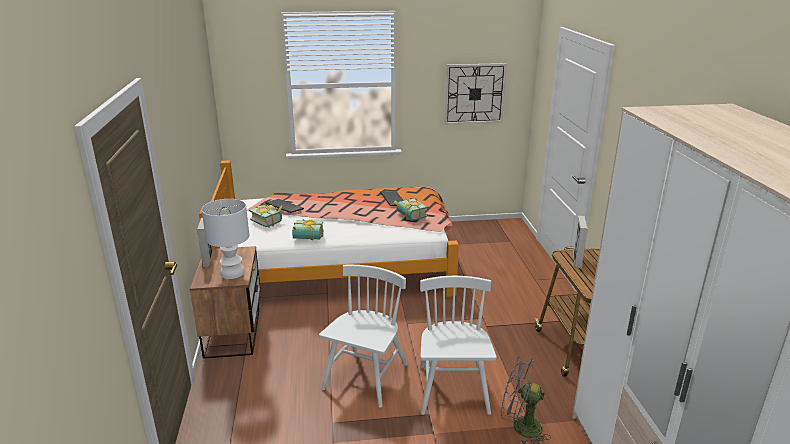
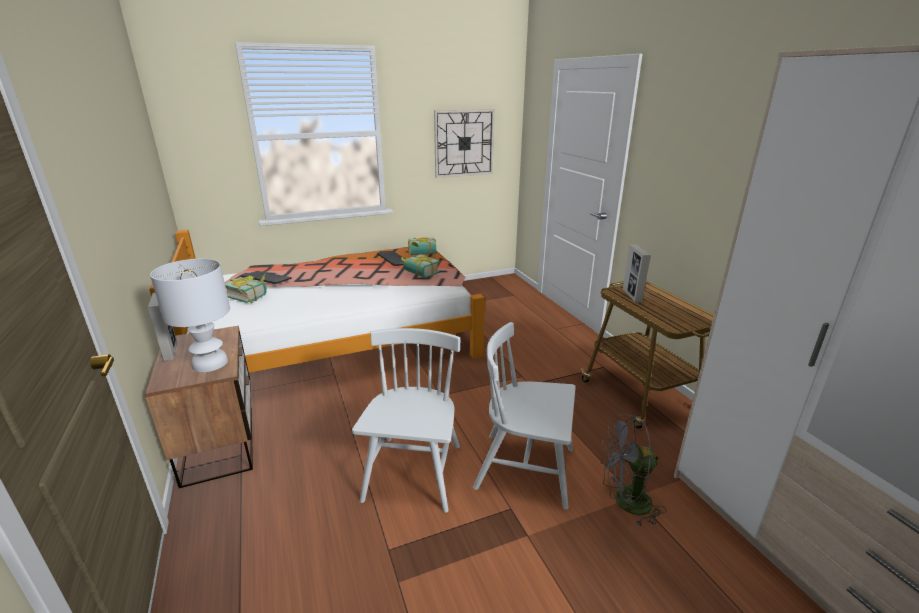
camera: 15 degrees left, 0 degrees up
(307, 238) = (305, 309): book -> book (422, 254)
(453, 390) = (526, 469): white chair -> white chair turned 60 degrees counterclockwise

